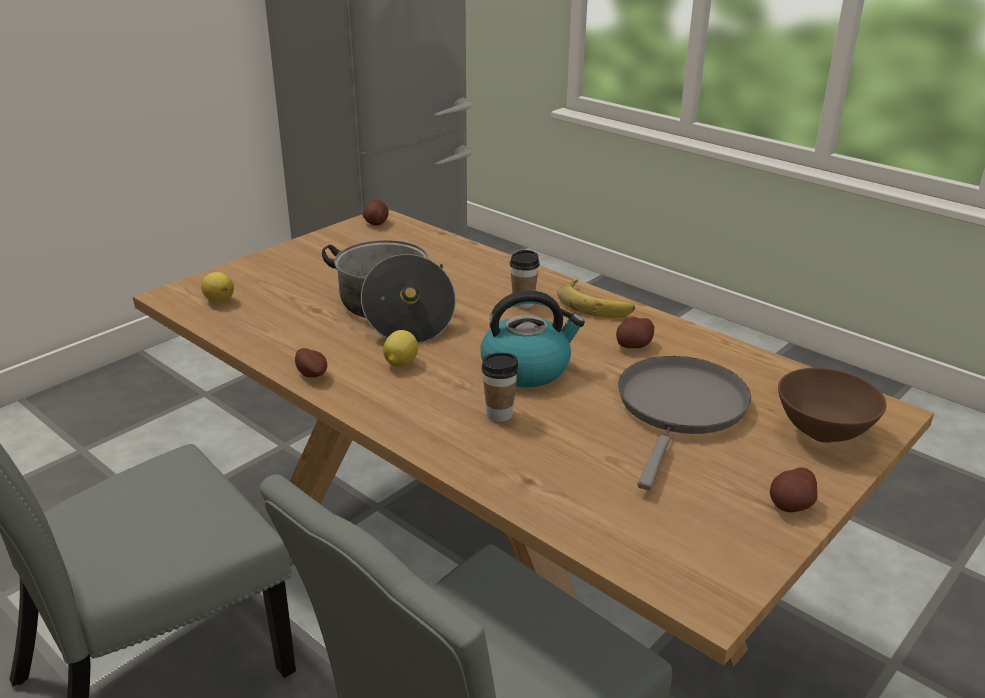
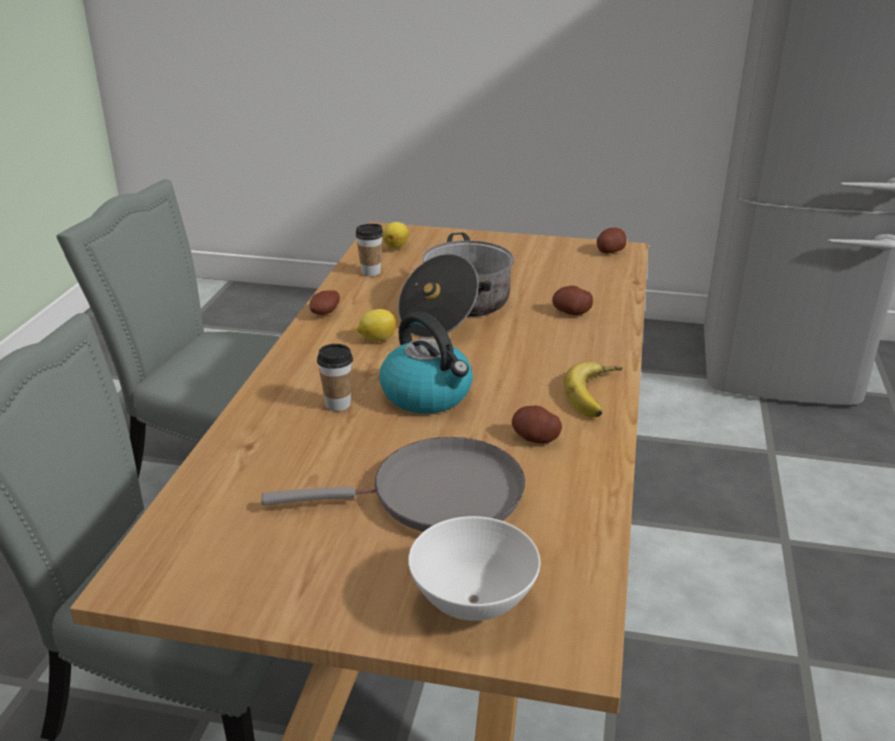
camera: 60 degrees right, 0 degrees up
(523, 303) = (548, 359): cup -> cup (371, 272)
(791, 505) = (312, 605): potato -> potato (571, 312)
(821, 433) = (474, 603): brown bowl -> white bowl

